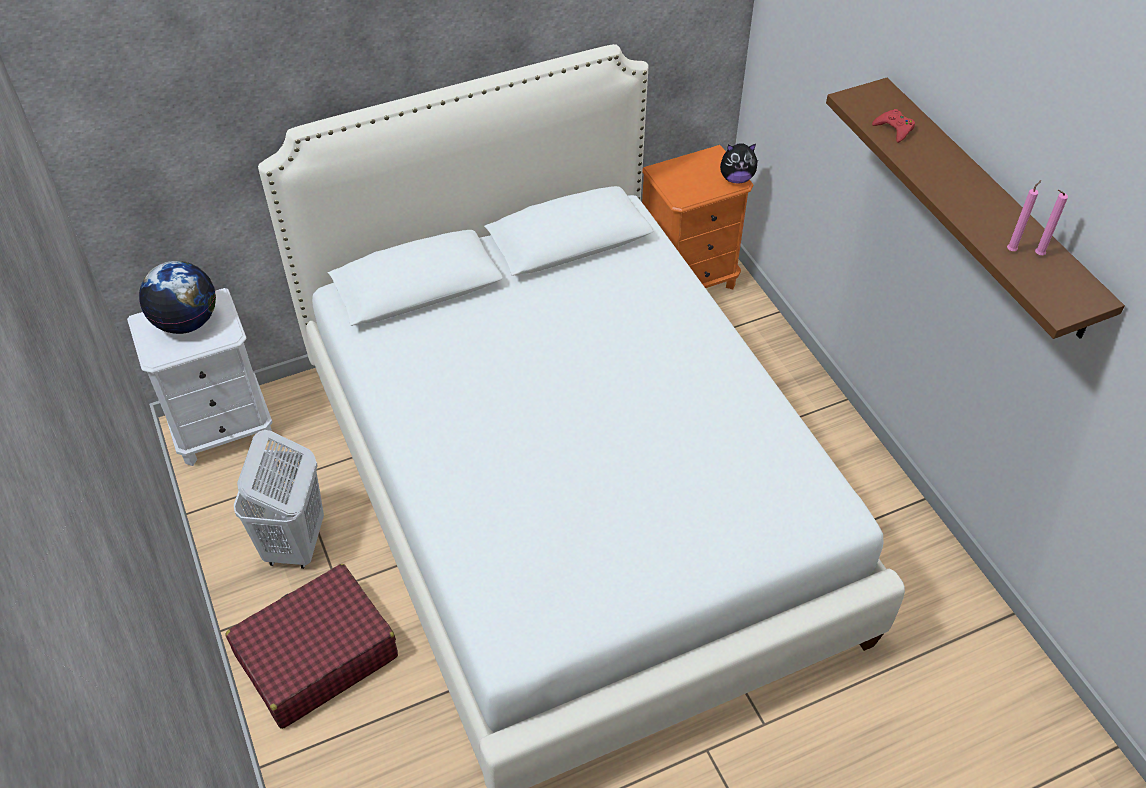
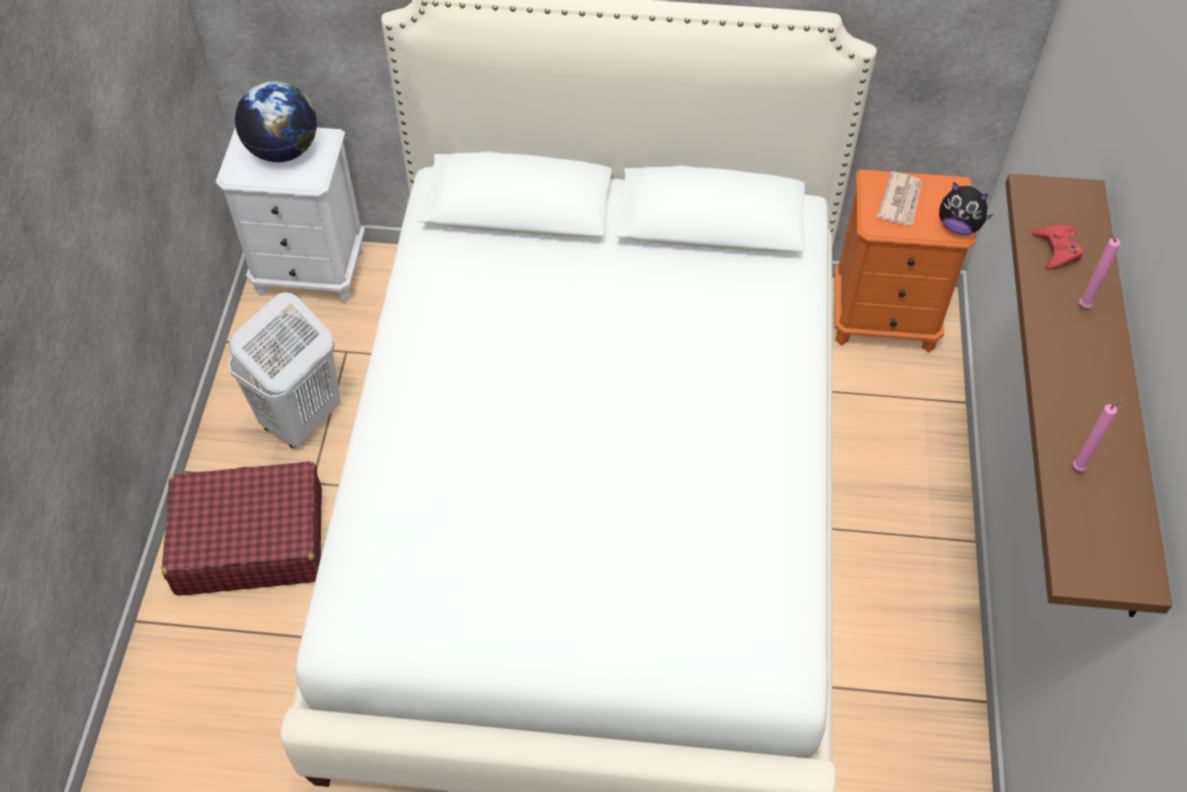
camera: 30 degrees right, 5 degrees up
(686, 177) = (900, 201): none -> newspaper
(1037, 255) = (1108, 489): pink candle -> pink candle (1081, 305)

